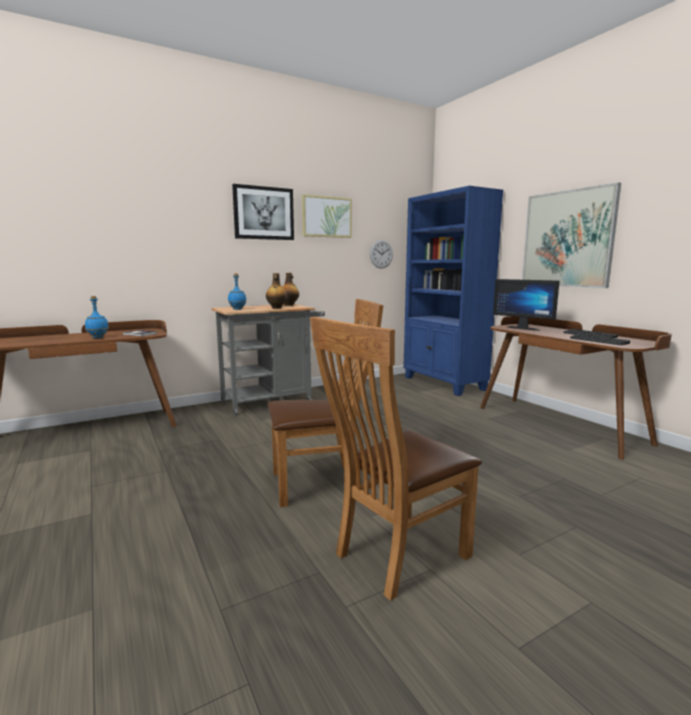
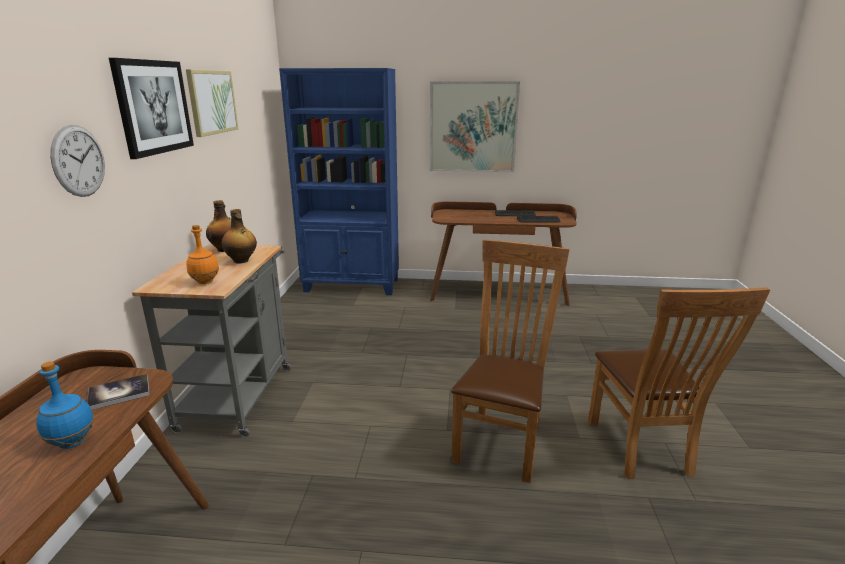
camera: 55 degrees left, 10 degrees up
(237, 309) = (206, 282): blue bottle -> orange bottle
(381, 254) = (258, 145): wall clock -> wall clock (79, 161)
(524, 328) = (460, 216): monitor -> none

